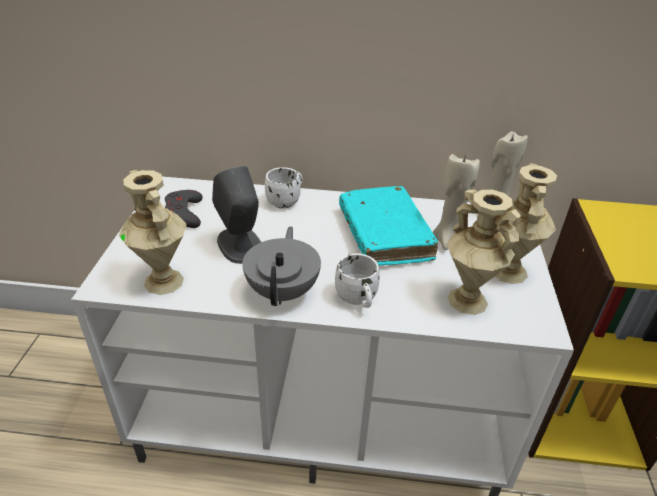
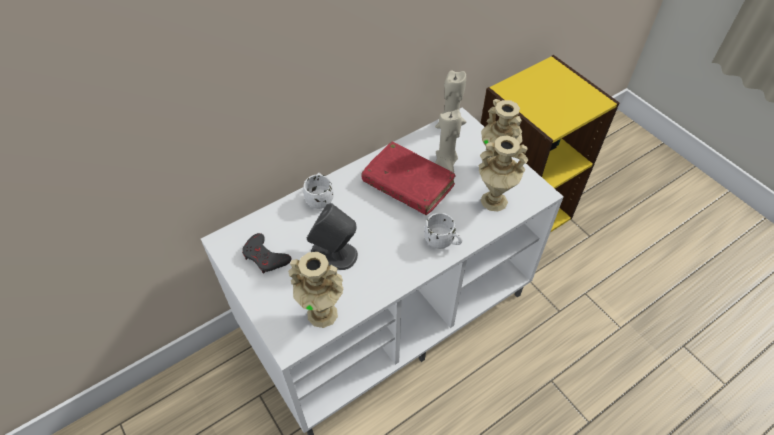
camera: 40 degrees left, 15 degrees up
(283, 291) = (398, 266): grey teapot -> none
(384, 234) = (408, 184): turquoise book -> red book

